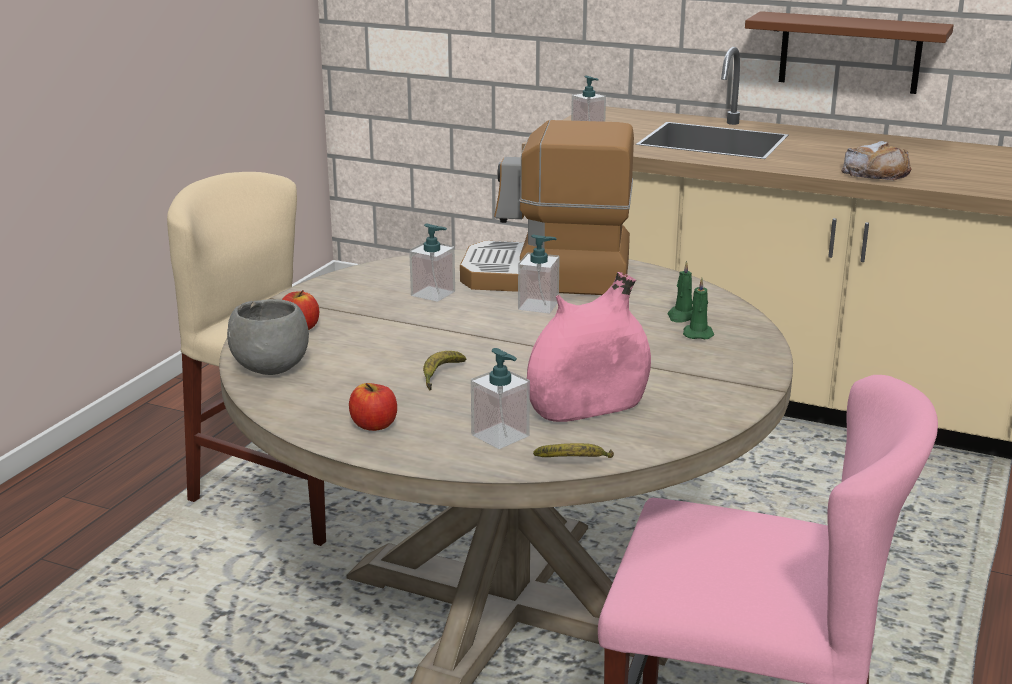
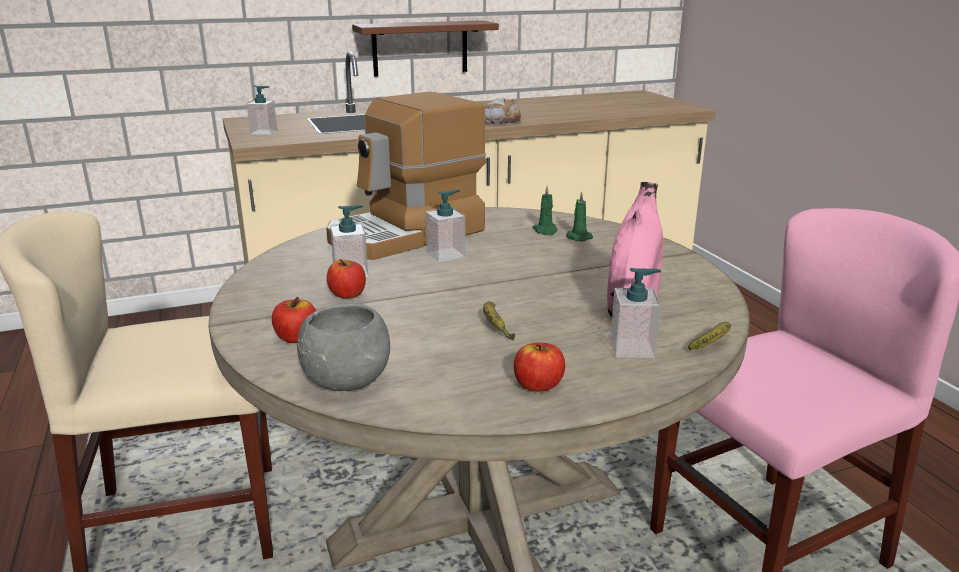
camera: 45 degrees left, 0 degrees up
(394, 310) = (347, 295): none -> apple

